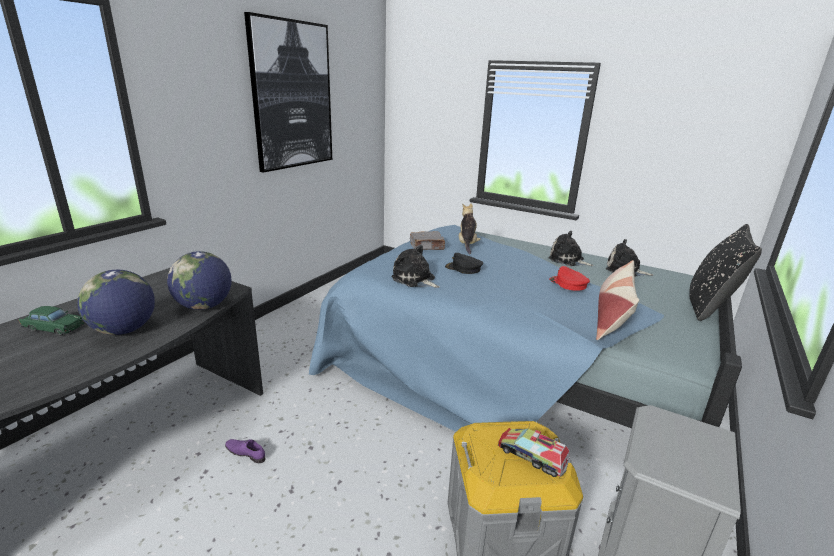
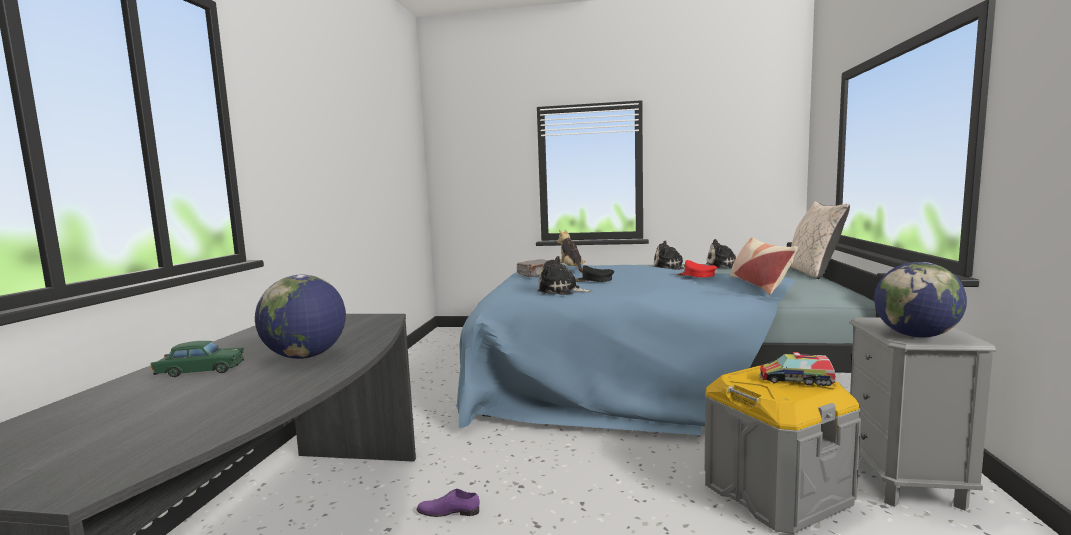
camera: 20 degrees left, 15 degrees down
(204, 306) = (375, 330): globe -> globe (916, 336)
(292, 96) = (359, 138): picture -> none
(709, 306) = (813, 273): black pillow -> beige pillow

